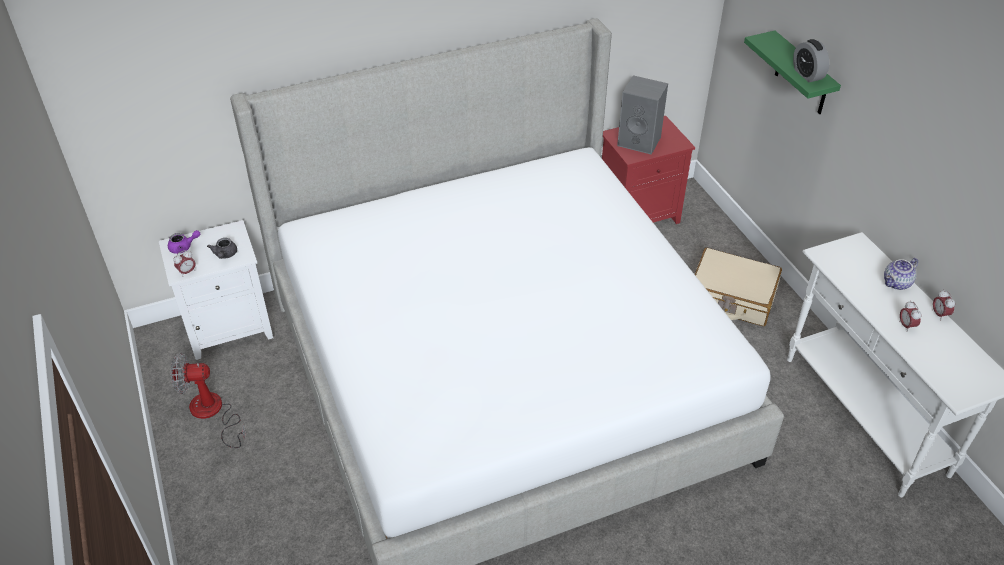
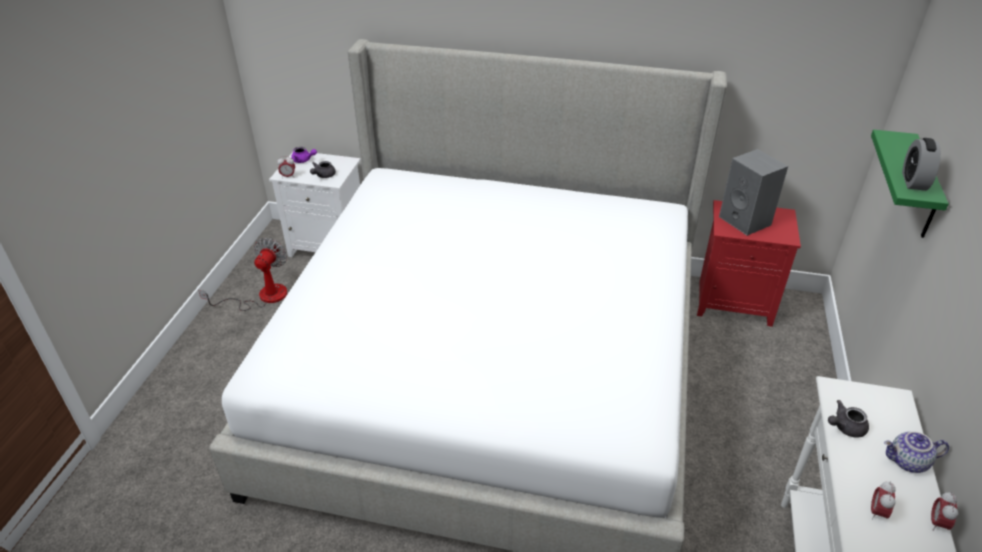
camera: 35 degrees right, 5 degrees down
(212, 413) = (262, 296): fan -> fan turned 75 degrees clockwise
(731, 297) = (770, 415): beige suitcase -> none
(847, 278) = (845, 427): none -> grey teapot

